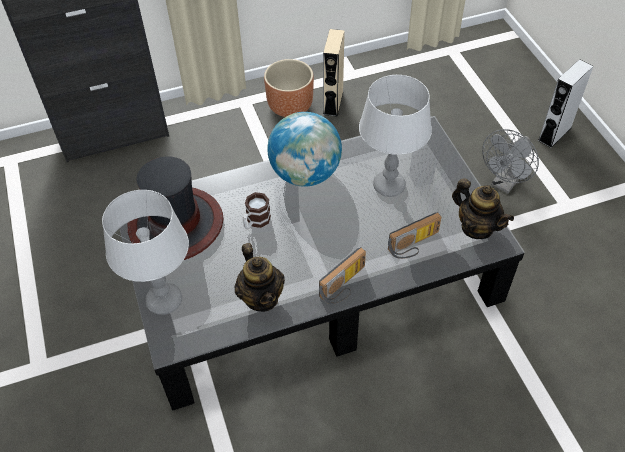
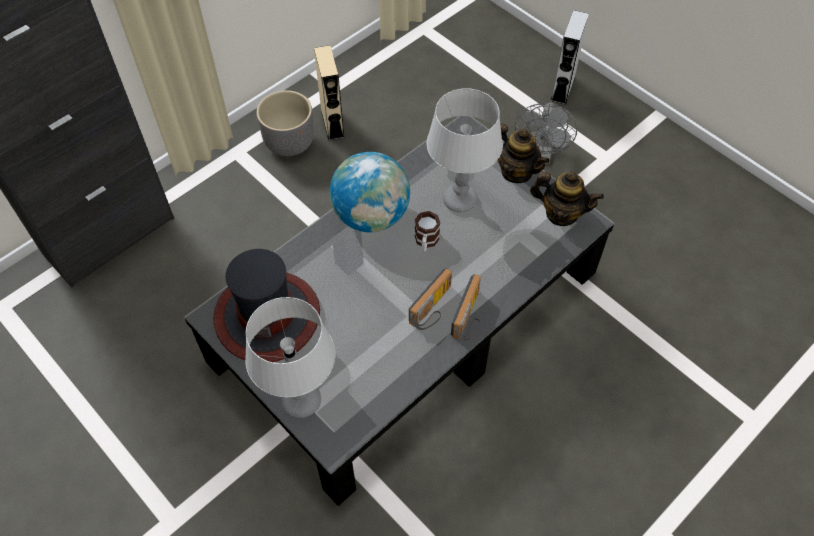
camera: 25 degrees left, 5 degrees up
(255, 222) = (348, 284): mug -> mug (426, 242)
(261, 297) = (397, 360): teapot -> teapot (516, 172)
(290, 106) = (289, 142): brown planter -> grey planter
(414, 245) = (514, 252): radio -> radio (433, 309)

